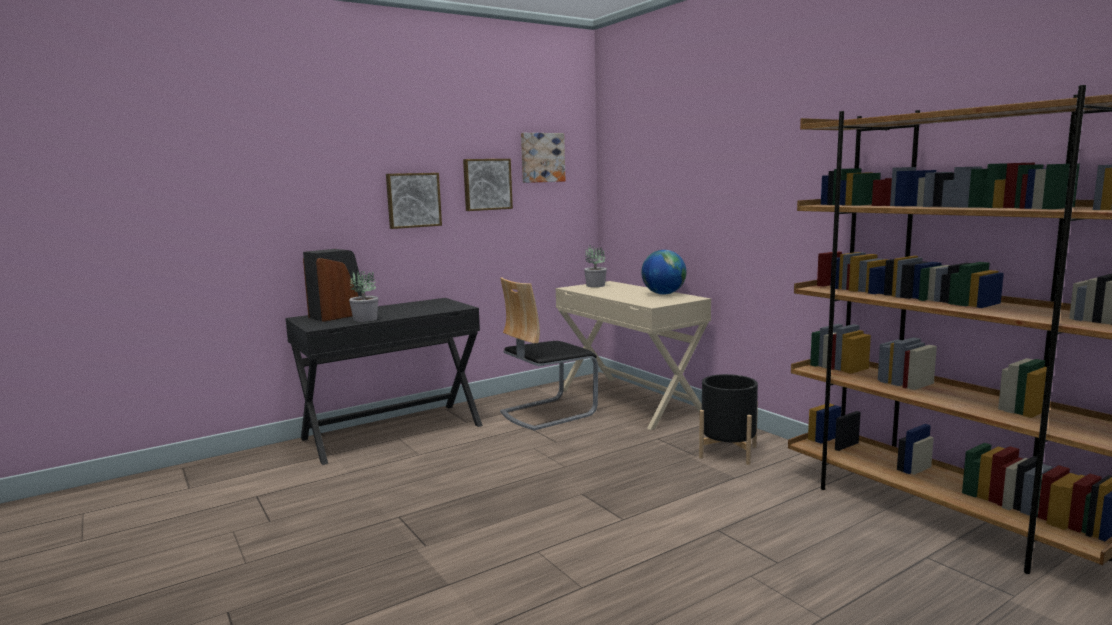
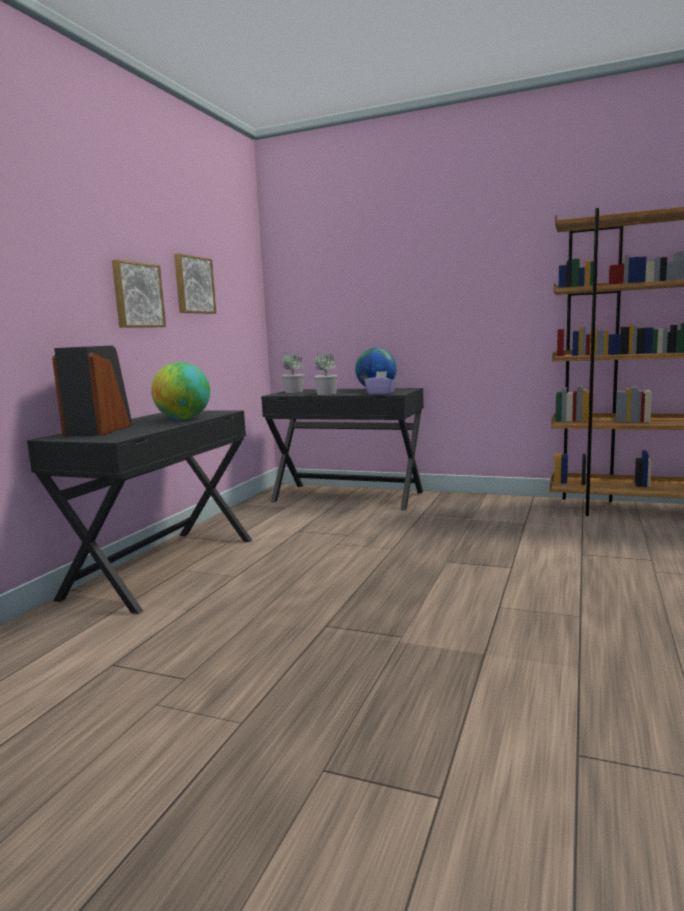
camera: 35 degrees left, 0 degrees up
(365, 319) = (151, 428): potted plant -> potted plant (326, 394)
(413, 311) = (183, 419): none -> globe
(542, 157) = (229, 262): picture -> none
(547, 413) = (294, 518): chair -> none
(630, 401) = (348, 496): beige desk -> black desk
(642, 302) = (381, 393): none -> purple tissue box
(728, 452) = (488, 510): black planter -> none

